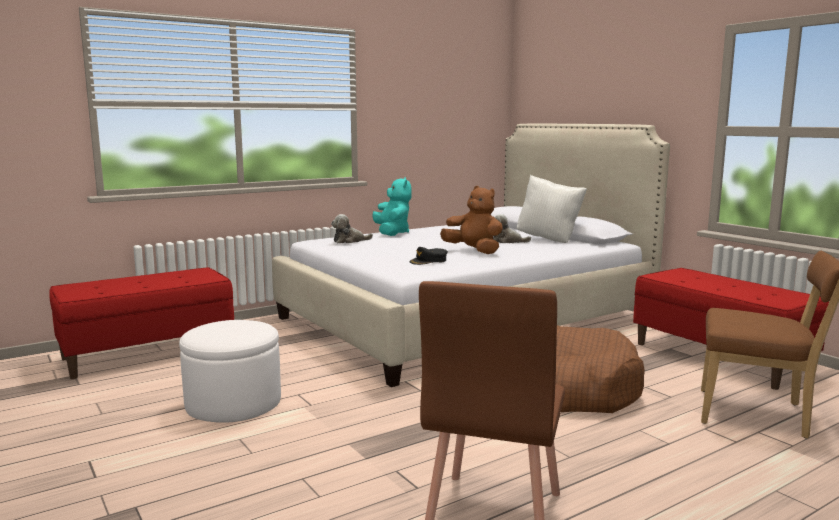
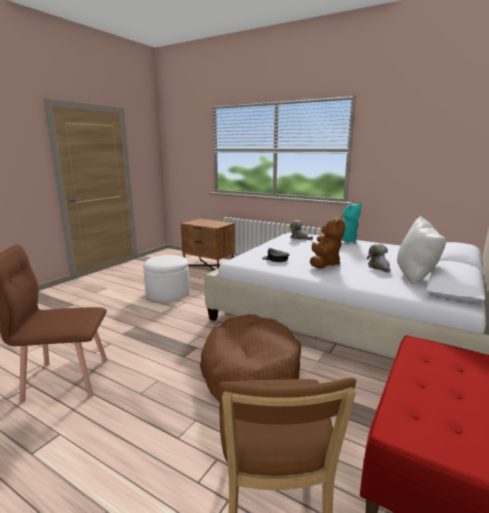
camera: 65 degrees right, 5 degrees up
(148, 353) = (209, 265): red bench -> brown nightstand

